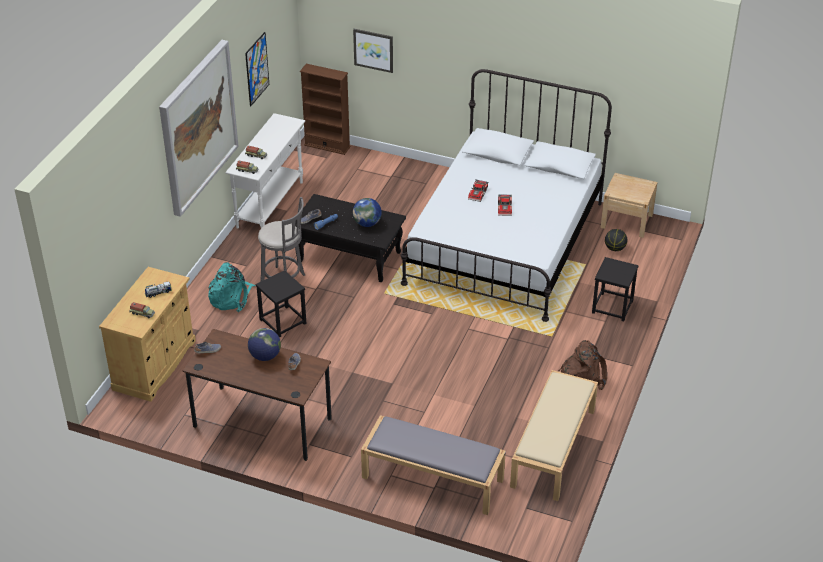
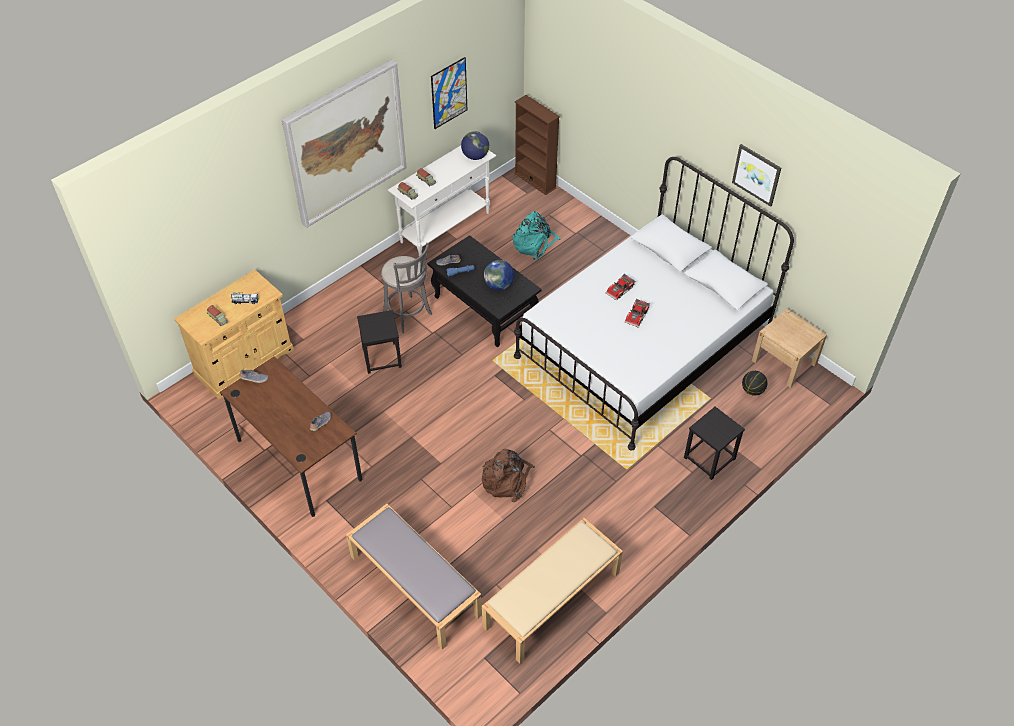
camera: 25 degrees right, 10 degrees up
(231, 297) = (352, 315): turquoise backpack -> turquoise backpack (534, 244)
(265, 356) = (300, 404): globe -> globe (475, 156)
(373, 50) = (584, 102): picture -> picture (757, 174)
(583, 376) = (631, 527): brown backpack -> brown backpack (507, 480)

